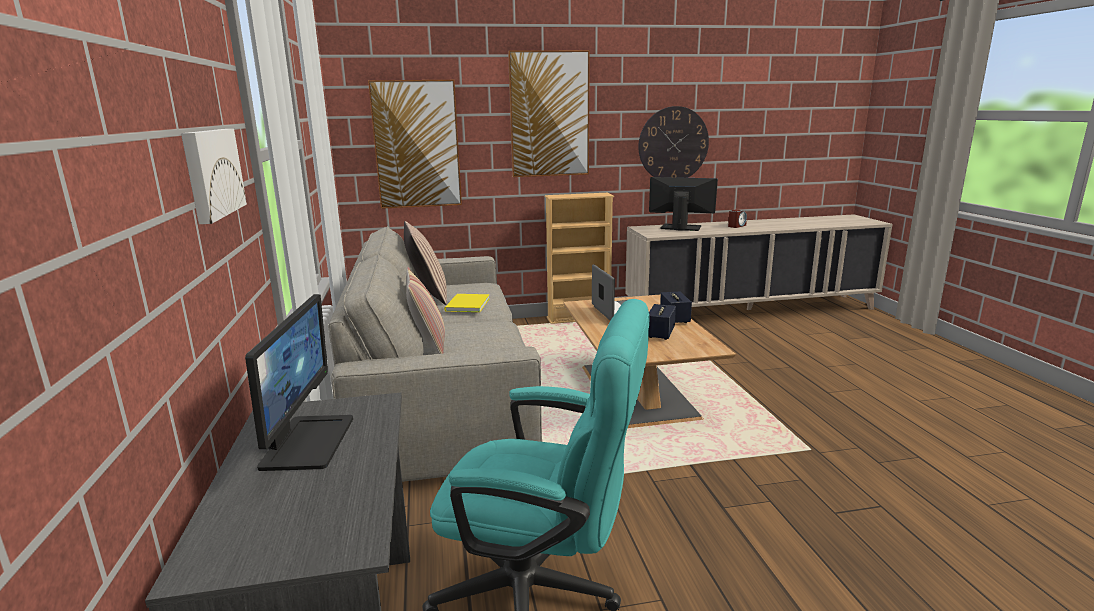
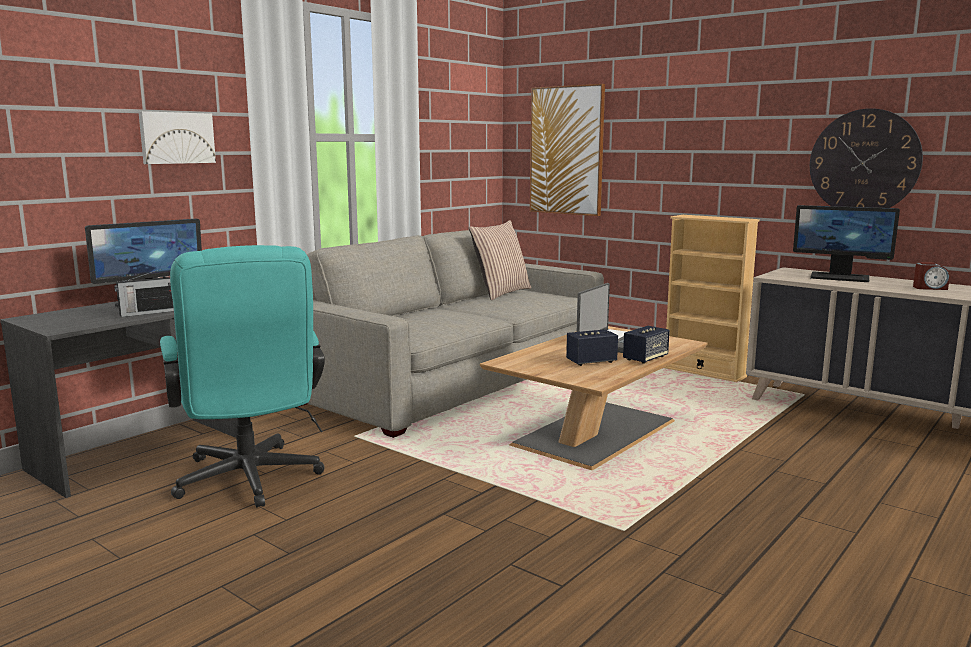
camera: 50 degrees right, 5 degrees down
(360, 457) = (146, 313): none -> radio
(428, 346) = (401, 316): pillow -> none
(466, 305) = (501, 303): yellow book -> none
(549, 114) = (699, 120): picture -> none
(680, 227) = (840, 277): monitor -> monitor turned 135 degrees clockwise

